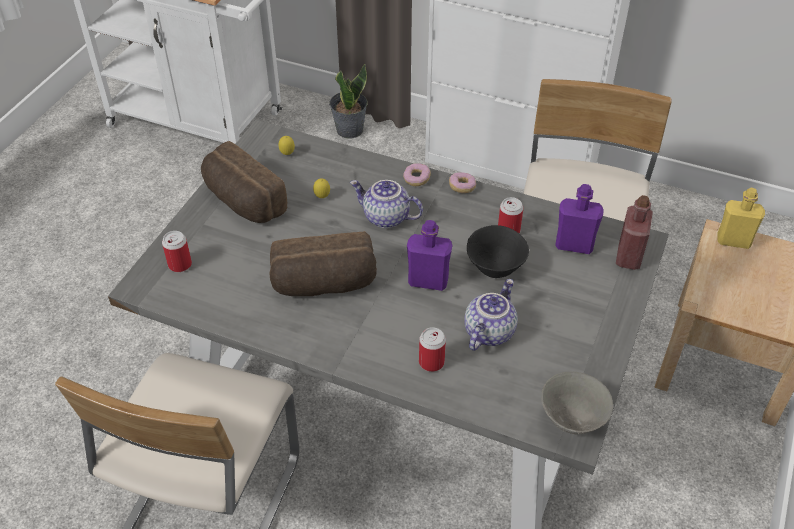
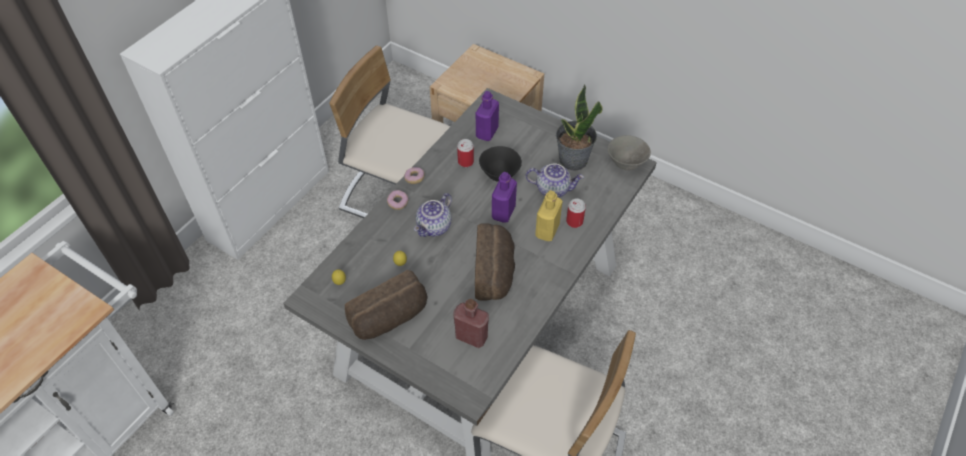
camera: 80 degrees left, 5 degrees up
(180, 264) = (453, 366): can -> none
(349, 129) = (167, 310): potted plant -> potted plant (573, 160)
(488, 331) = (553, 189): teapot -> teapot turned 150 degrees clockwise
(628, 257) = (503, 110): red bottle -> red bottle (471, 336)
(733, 241) = (452, 80): yellow bottle -> yellow bottle (547, 230)

